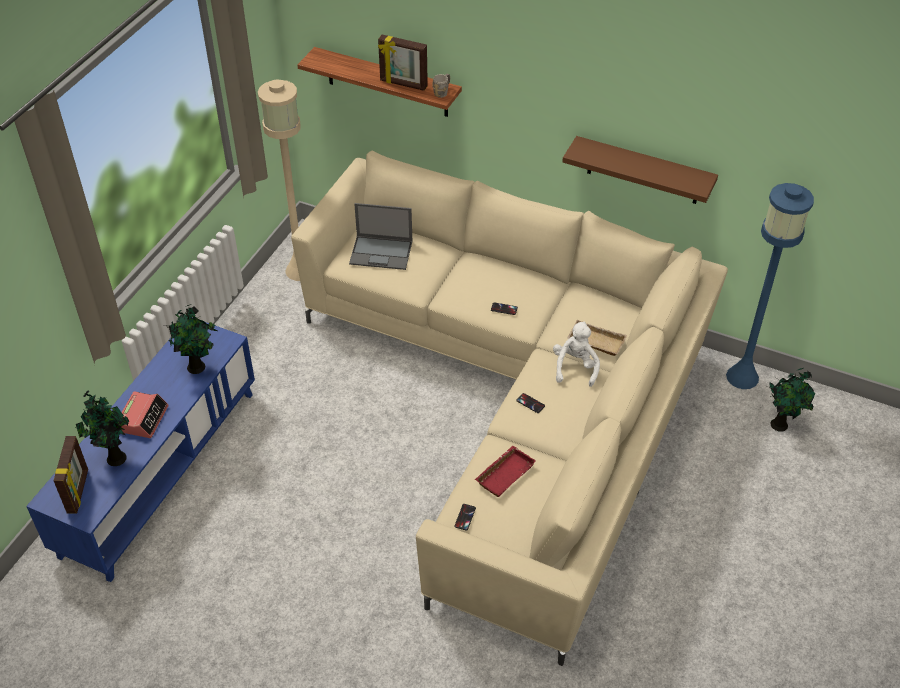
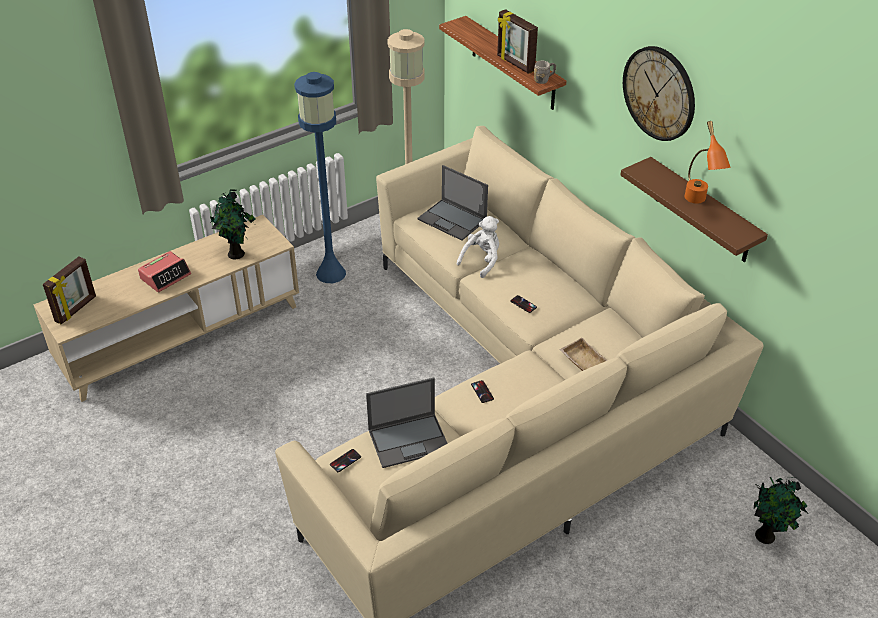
camera: 30 degrees right, 5 degrees down
(114, 458) = (121, 296): potted plant -> none
(160, 472) = (181, 336): blue tv stand -> beige tv stand
(504, 473) = (409, 440): red tray -> laptop
(575, 367) = (549, 378): white plush toy -> white plush toy (482, 260)
(580, 78) = (659, 93): none -> wall clock
(647, 166) = (699, 203): none -> orange table lamp
(743, 376) = (759, 475): blue floor lamp -> blue floor lamp (331, 273)

